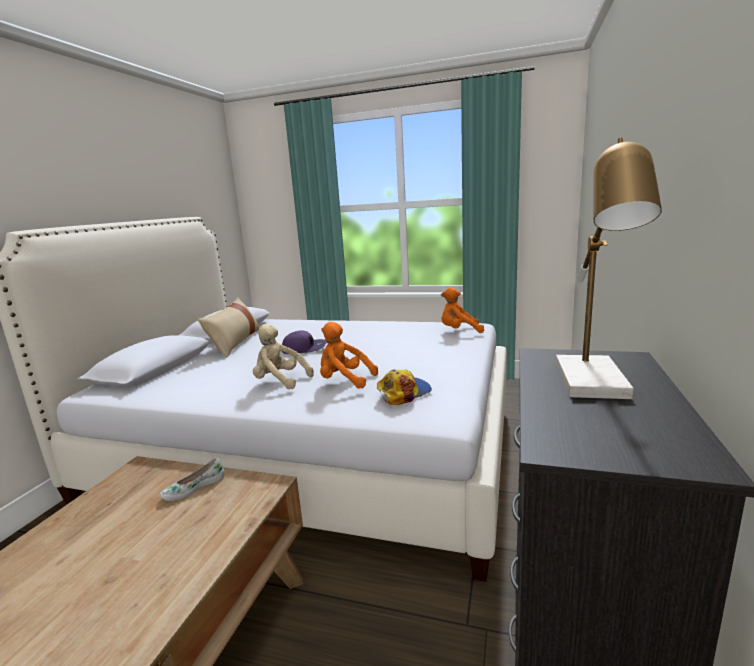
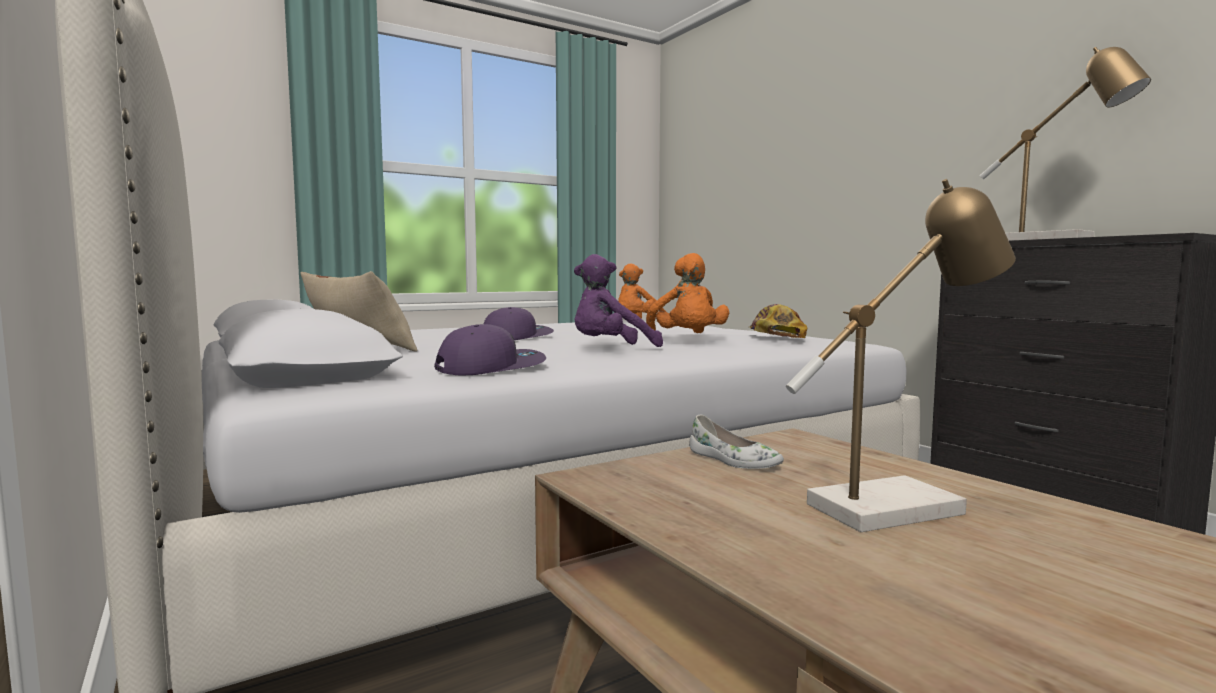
camera: 50 degrees left, 10 degrees down
(129, 562) = (898, 505): none -> table lamp
(179, 390) = (491, 368): none -> purple cap
(194, 487) = (733, 460): white shoe -> white shoe turned 45 degrees counterclockwise
(280, 381) = (610, 349): beige plush toy -> purple plush toy
(344, 381) = (687, 339): orange plush toy -> orange plush toy turned 75 degrees counterclockwise

